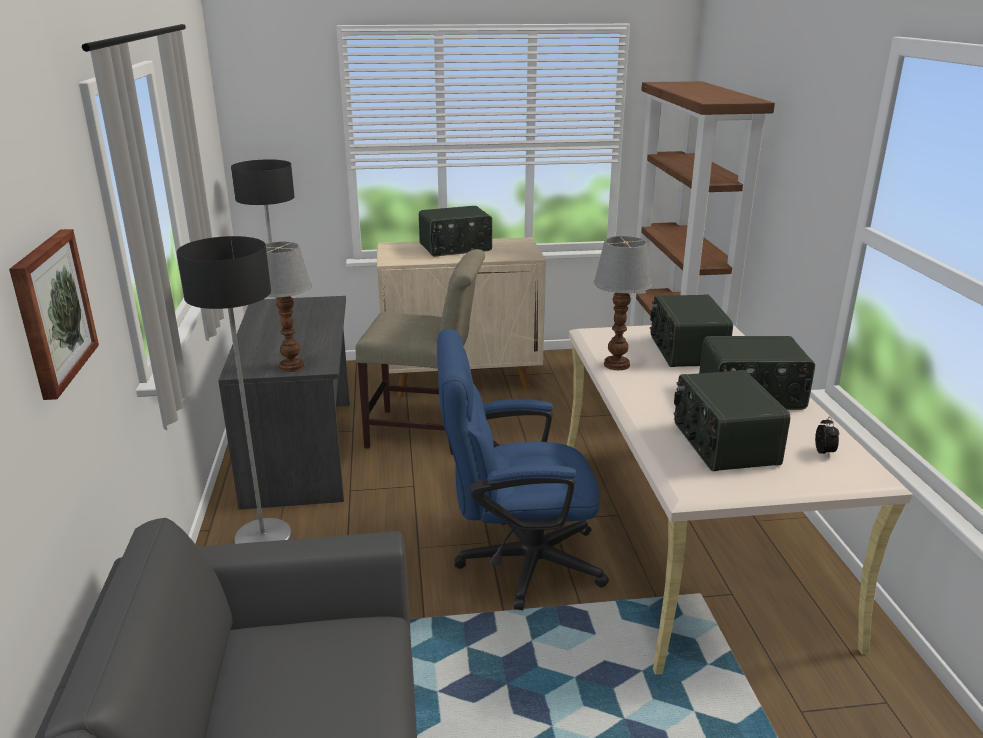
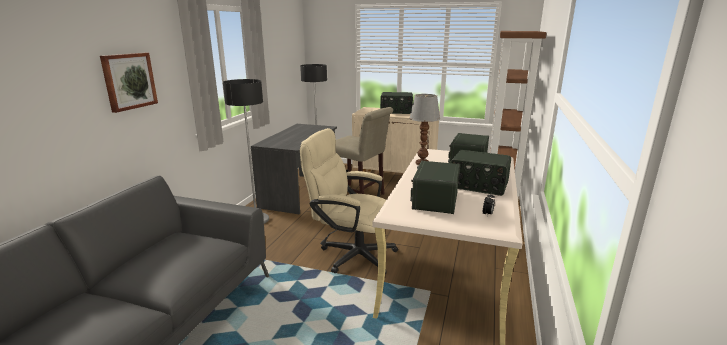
camera: 25 degrees right, 5 degrees down
(293, 366) = (283, 145): table lamp -> none
(516, 562) = (351, 254): blue office chair -> beige office chair

